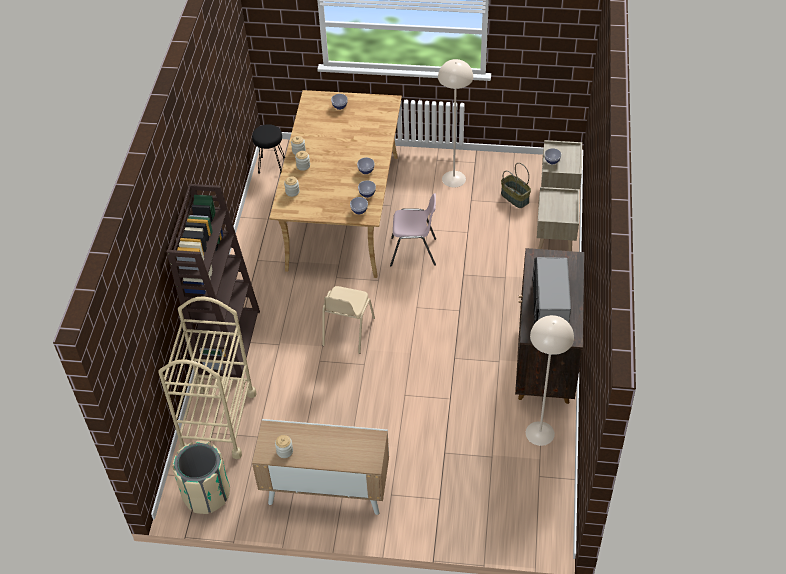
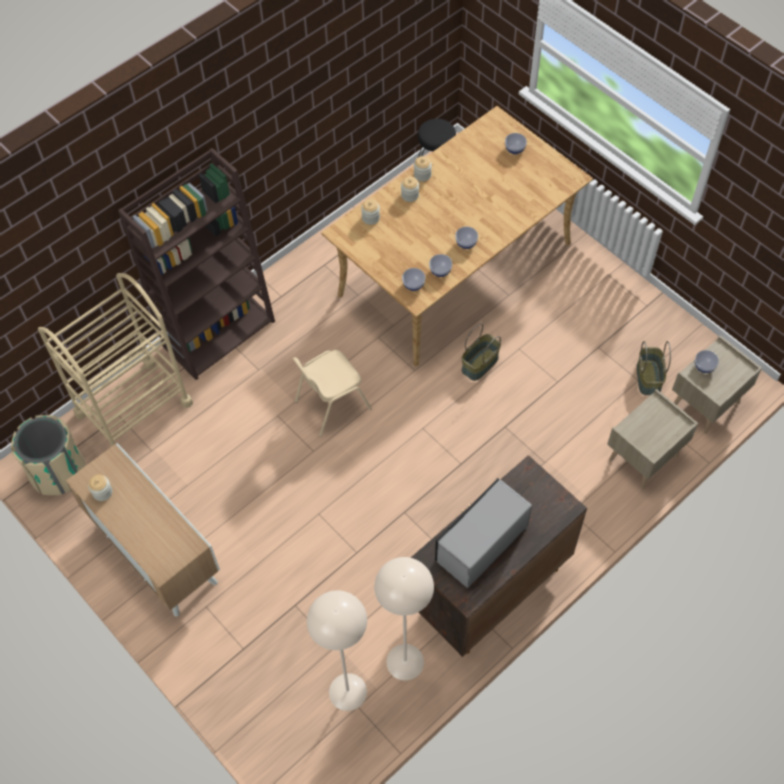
camera: 40 degrees right, 10 degrees up
(414, 252) = (480, 364): pink chair -> basket
(454, 179) = (605, 309): beige floor lamp -> beige floor lamp (348, 692)

